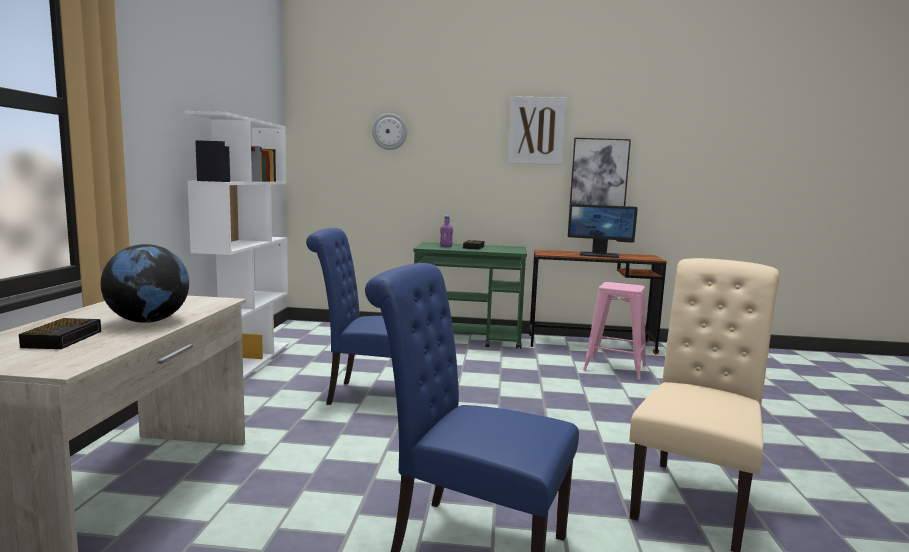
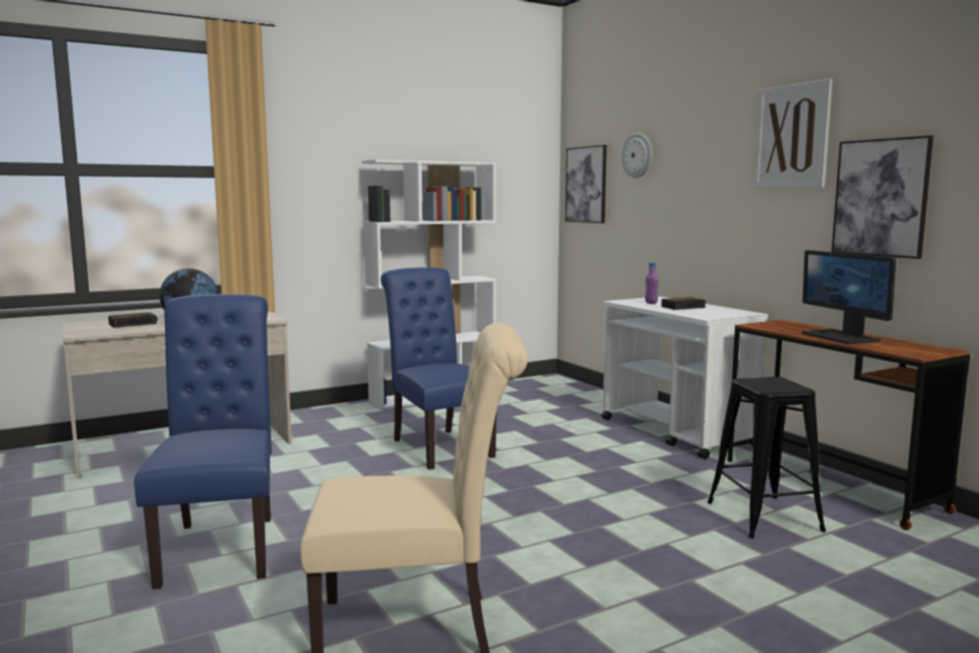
camera: 55 degrees right, 0 degrees up
(325, 152) = (586, 184): none -> picture
(468, 338) = (677, 432): green cart -> white cart
(615, 368) = (763, 516): pink stool -> black stool

